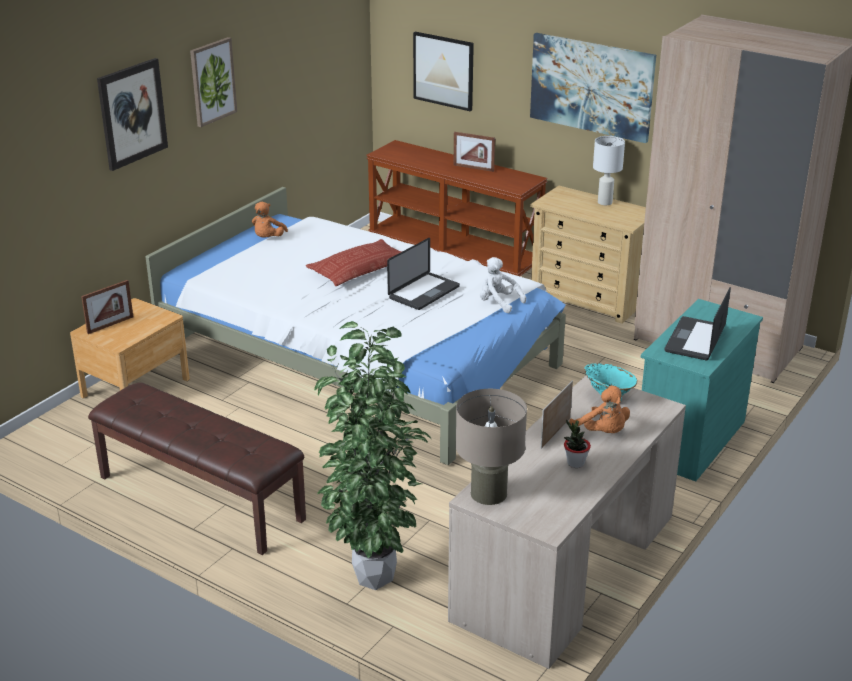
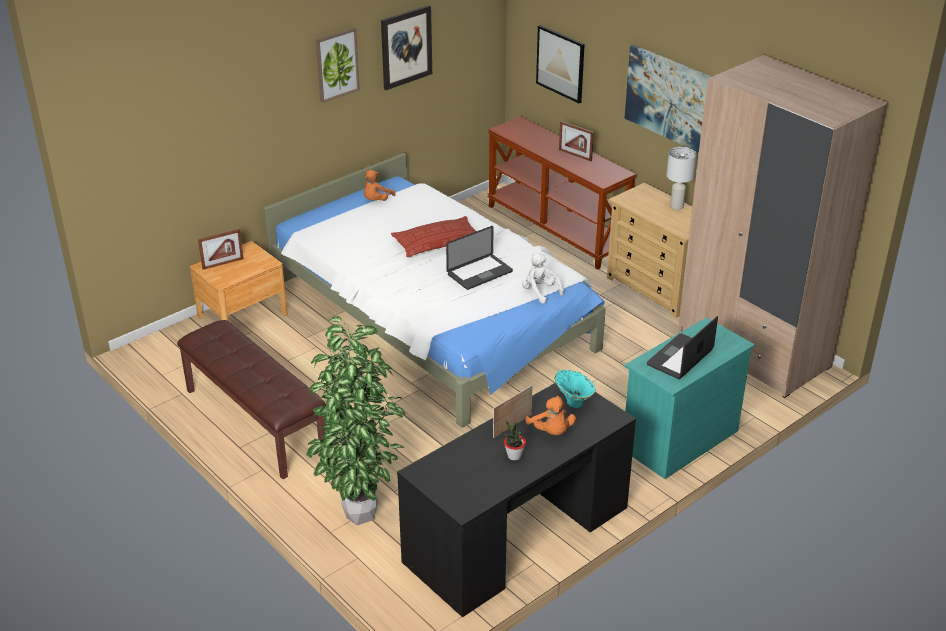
camera: 15 degrees right, 5 degrees up
(132, 113) = (256, 92): picture -> picture (406, 47)
(489, 493) = (431, 470): beige table lamp -> none
(564, 566) = (515, 534): beige desk -> black desk

